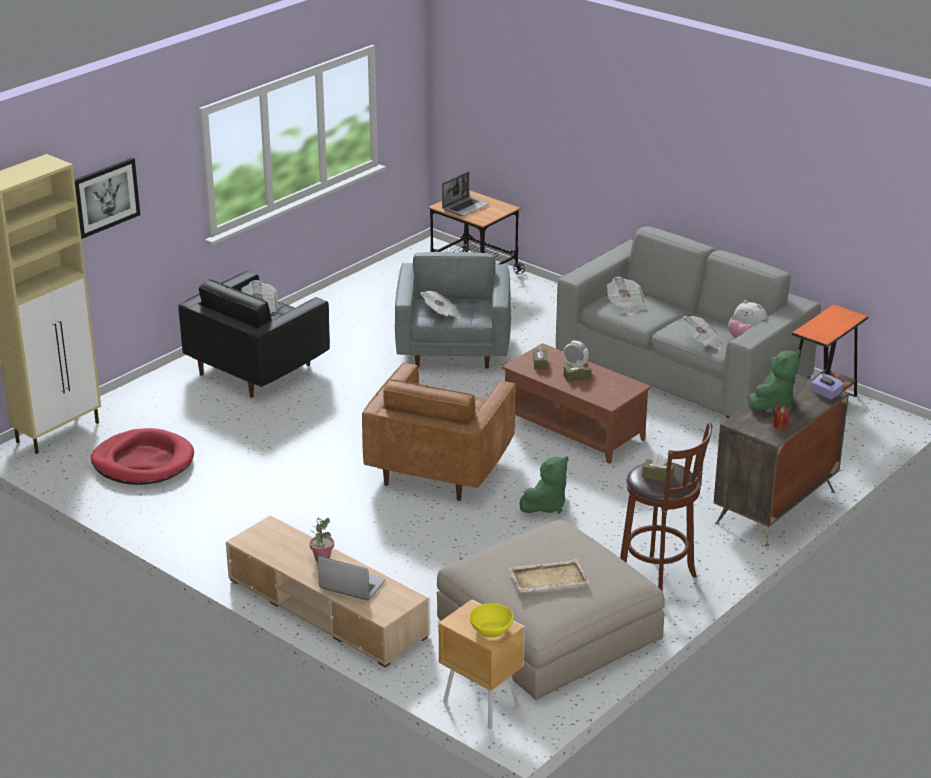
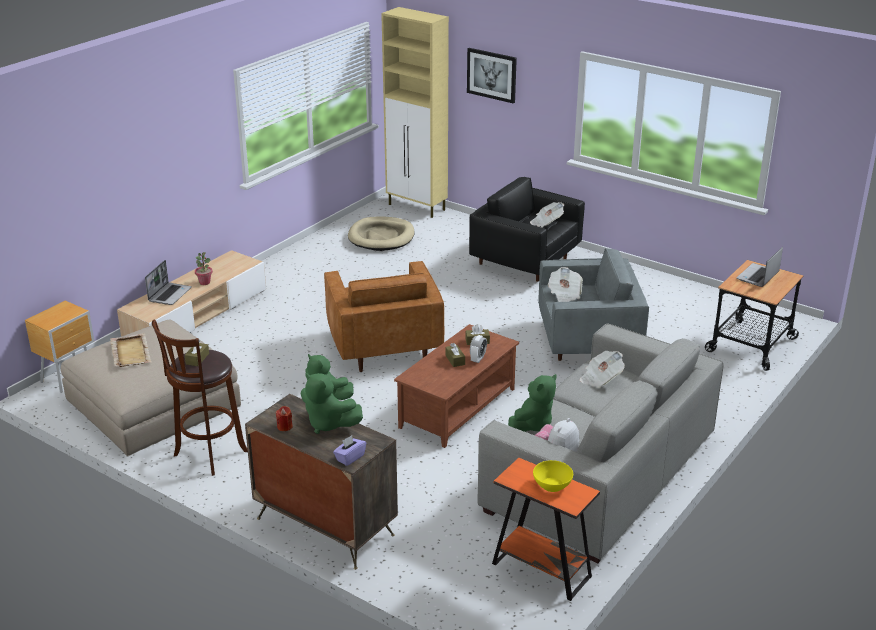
camera: 85 degrees right, 0 degrees up
(143, 462) = (381, 237): red dog bed -> beige dog bed
(439, 467) = (384, 346): brown armchair -> brown armchair turned 120 degrees counterclockwise
(465, 207) = (758, 276): laptop -> laptop turned 90 degrees clockwise
(491, 630) = (48, 318): yellow bowl -> yellow bowl (552, 484)
(702, 342) = (532, 424): newspaper -> green plush toy

